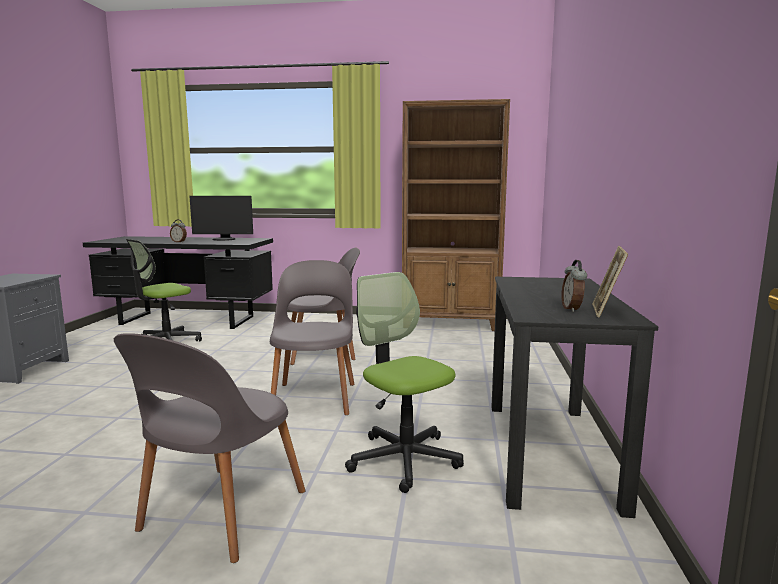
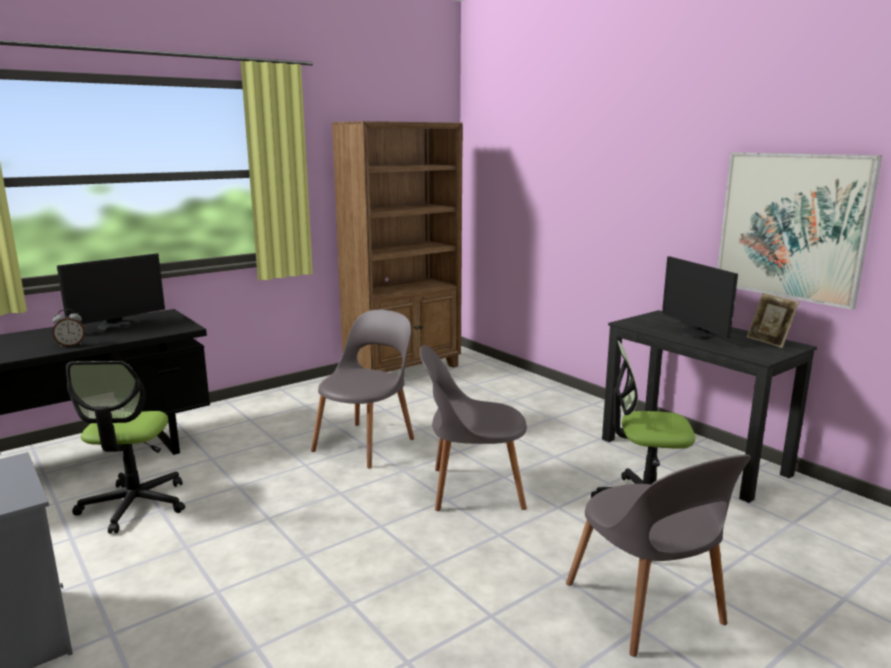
camera: 45 degrees left, 5 degrees up
(315, 397) = (472, 488): grey chair -> grey chair turned 45 degrees counterclockwise
(545, 293) = (696, 334): none -> monitor
(572, 309) = (753, 345): alarm clock -> none
(664, 152) = (791, 226): none -> picture

